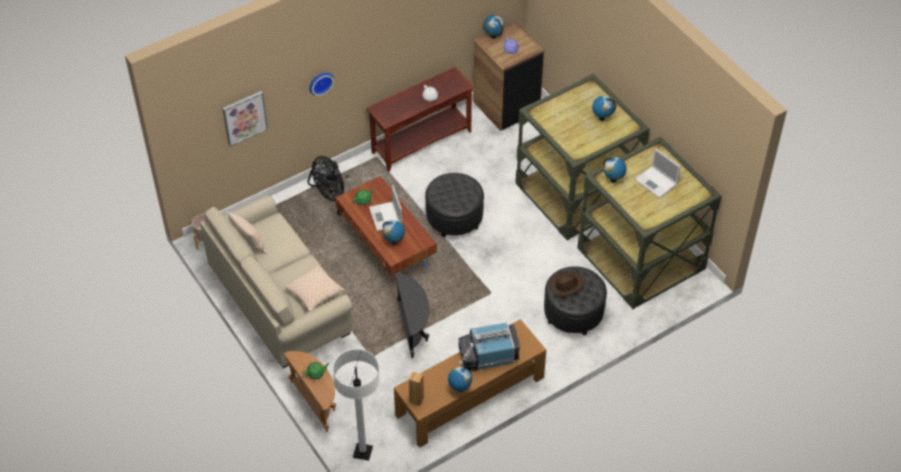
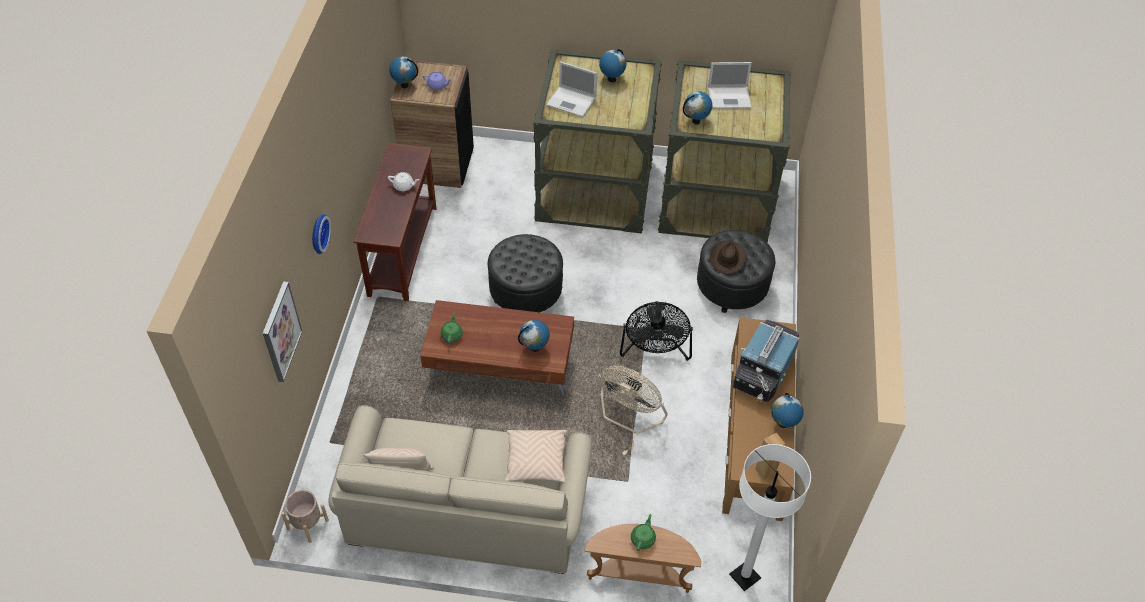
camera: 50 degrees left, 0 degrees up
(332, 195) = (383, 366): black fan -> black fan (652, 347)
(386, 217) = (495, 332): laptop -> laptop (572, 102)
(413, 328) = (627, 420): black side table -> beige fan

